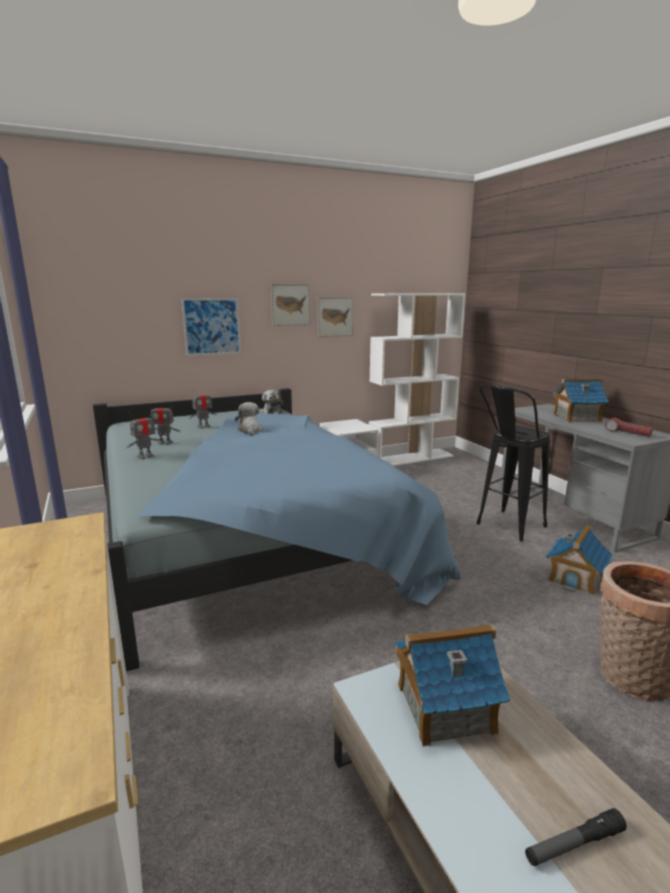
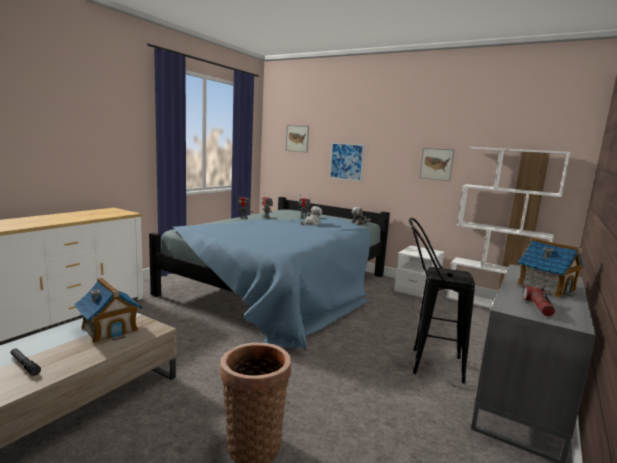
camera: 55 degrees right, 5 degrees down
(290, 305) = (400, 151): picture -> picture (297, 138)
(575, 578) = (383, 408): toy house -> none

